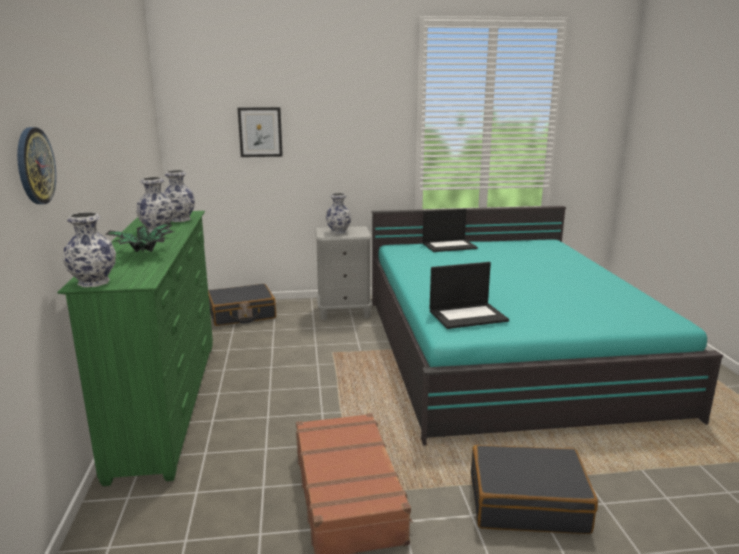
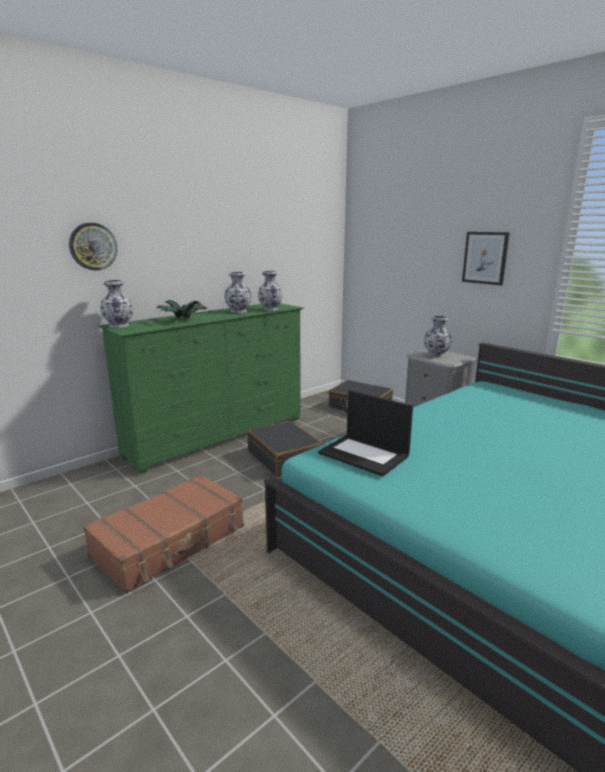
camera: 55 degrees right, 0 degrees up
(260, 132) = (409, 251): picture -> picture (485, 258)
(449, 245) = (545, 401): laptop -> none
(527, 502) = (230, 648): black suitcase -> black suitcase (284, 458)

